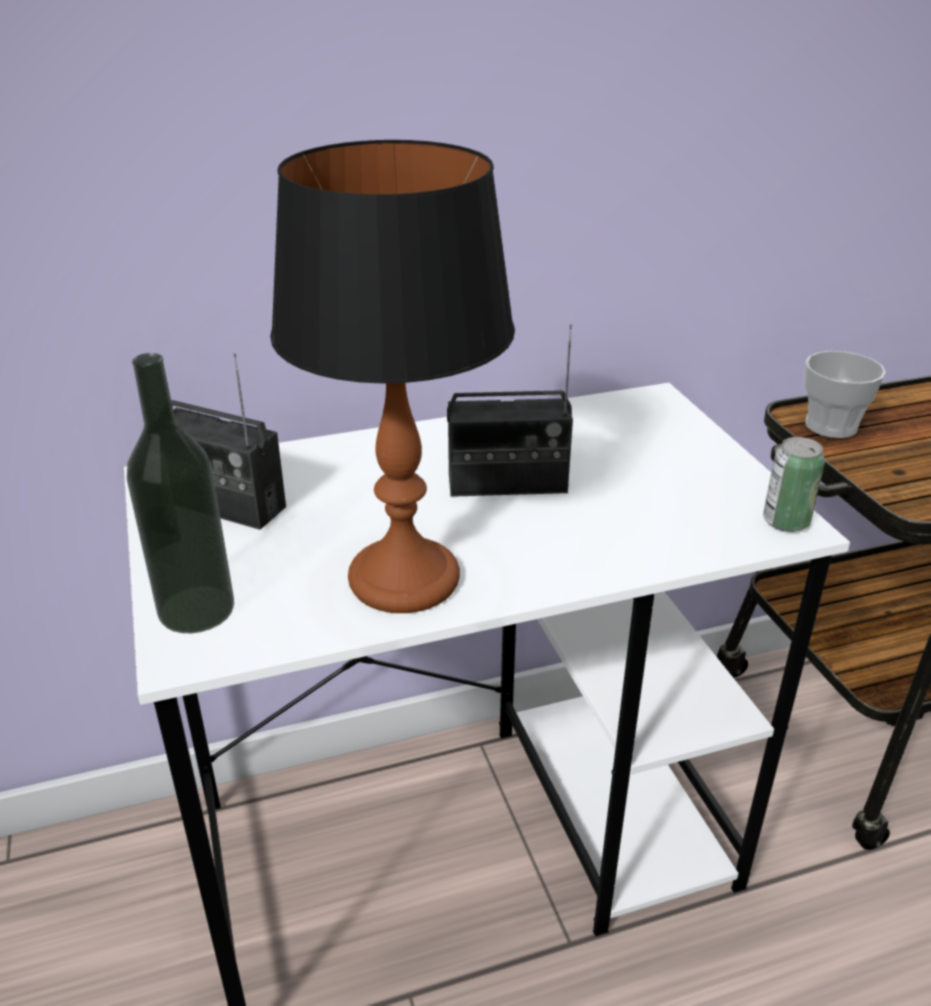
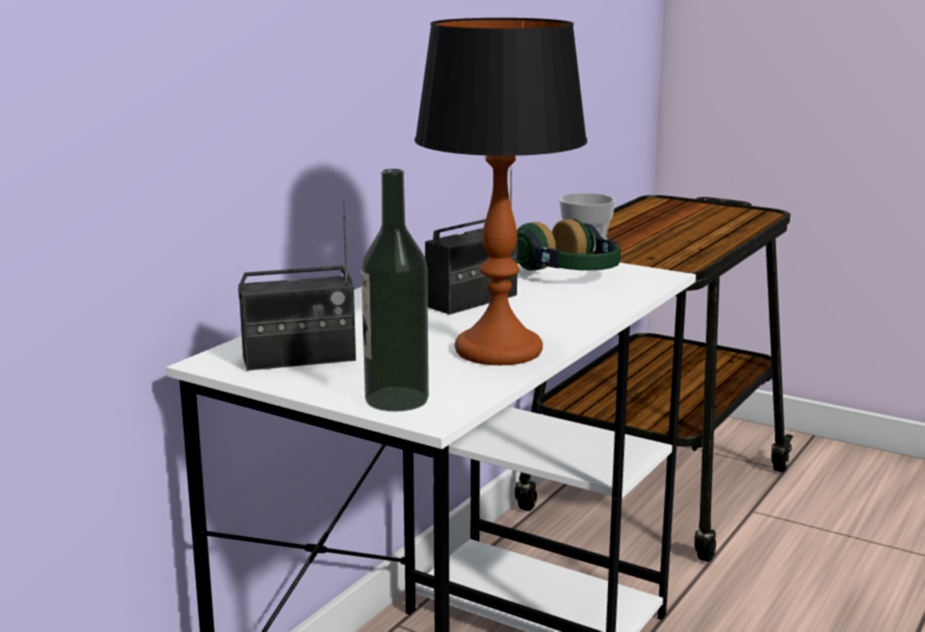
camera: 40 degrees left, 15 degrees down
(681, 482) = (570, 275): none -> headphones
(785, 522) = (653, 275): can -> none

